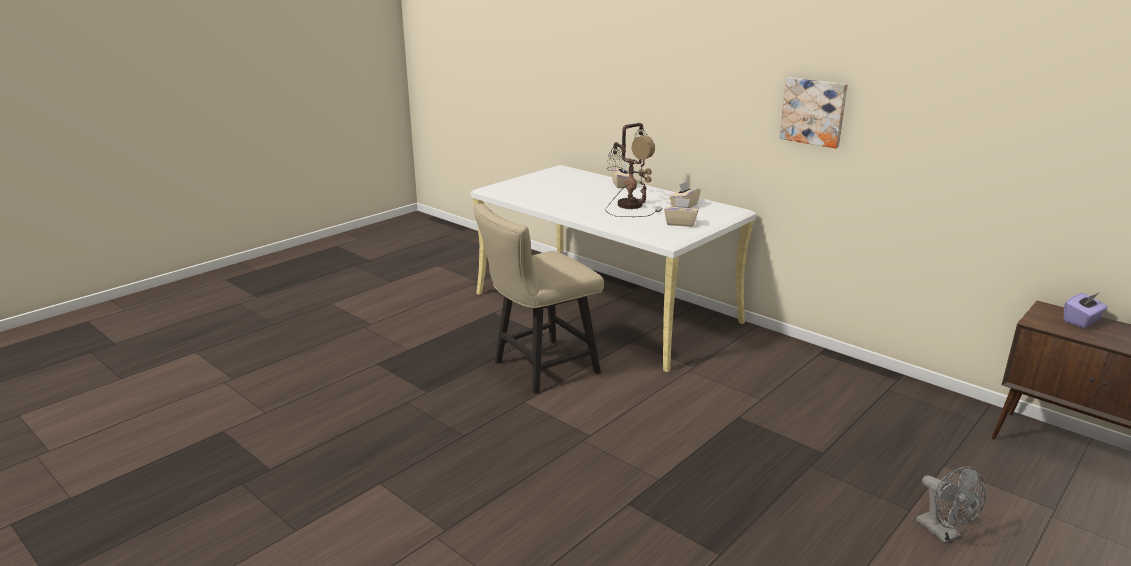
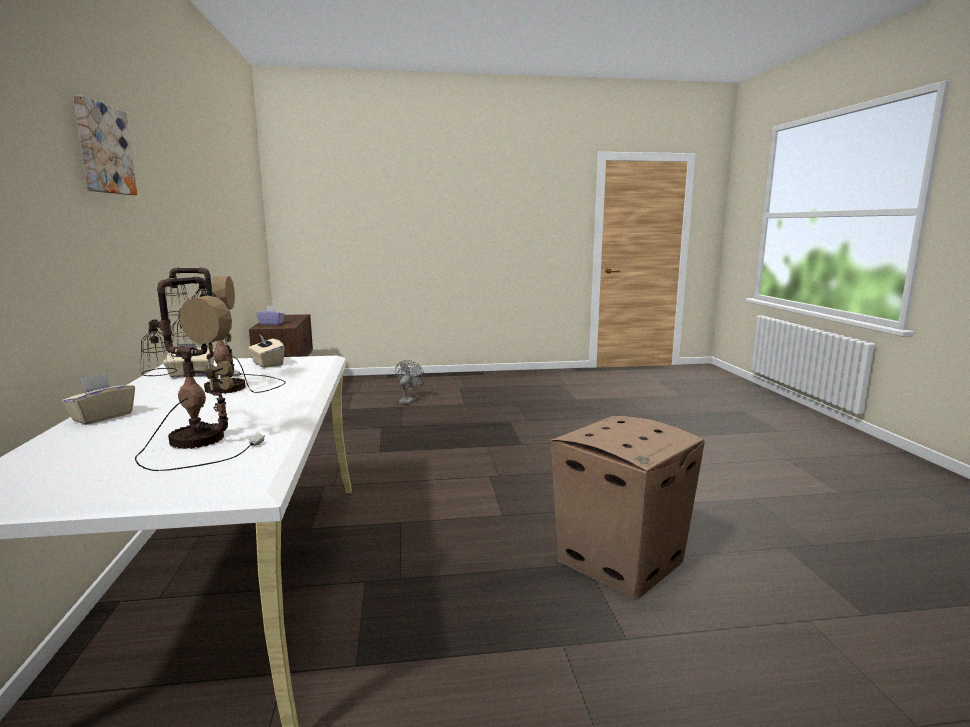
camera: 140 degrees left, 10 degrees down
(403, 403) = (621, 561): none -> cardboard box
(539, 369) = (443, 538): beige chair -> none
(553, 190) = (196, 439): none -> table lamp
(814, 111) = (167, 228): picture -> picture (102, 149)

